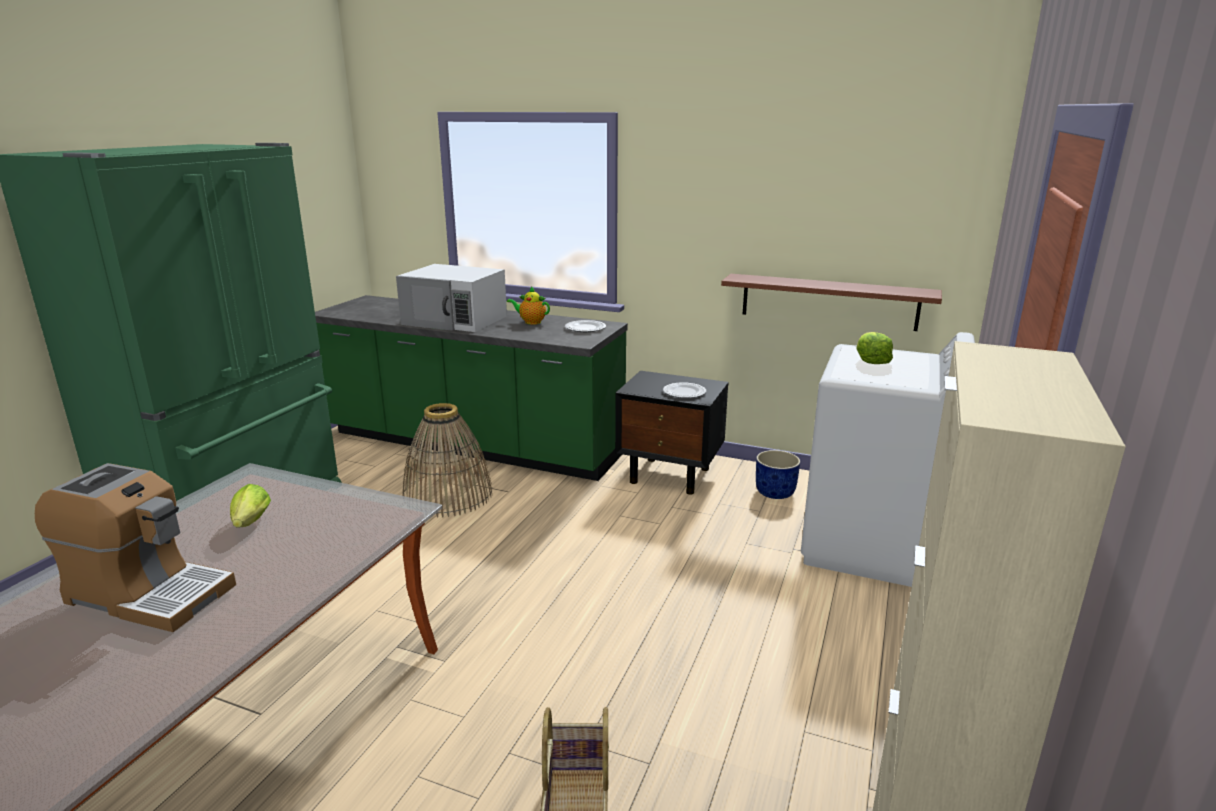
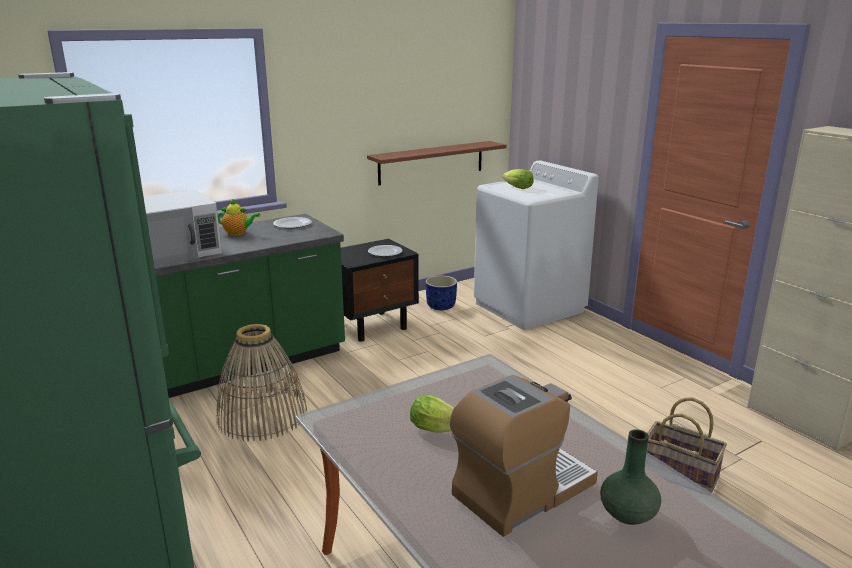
camera: 55 degrees left, 0 degrees up
(115, 665) = (628, 513): none -> green vase
(531, 322) = (238, 233): teapot -> teapot turned 135 degrees counterclockwise

